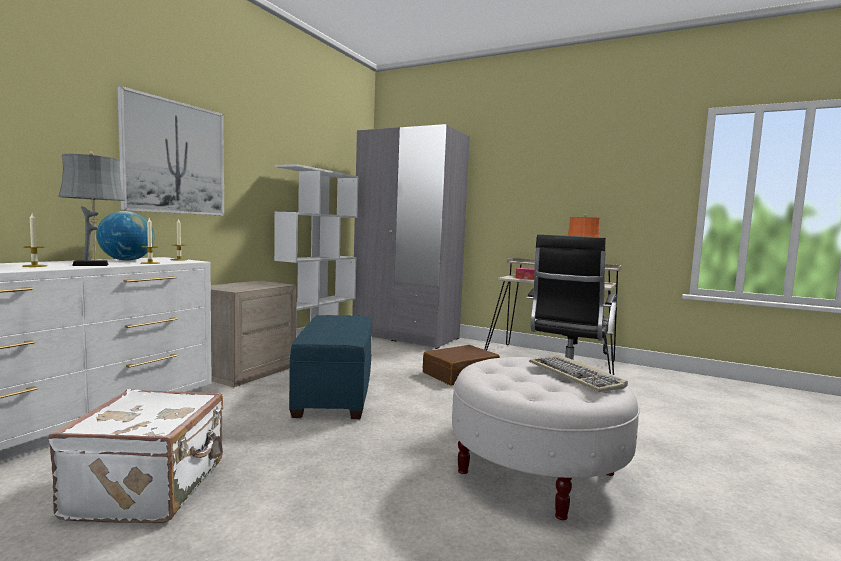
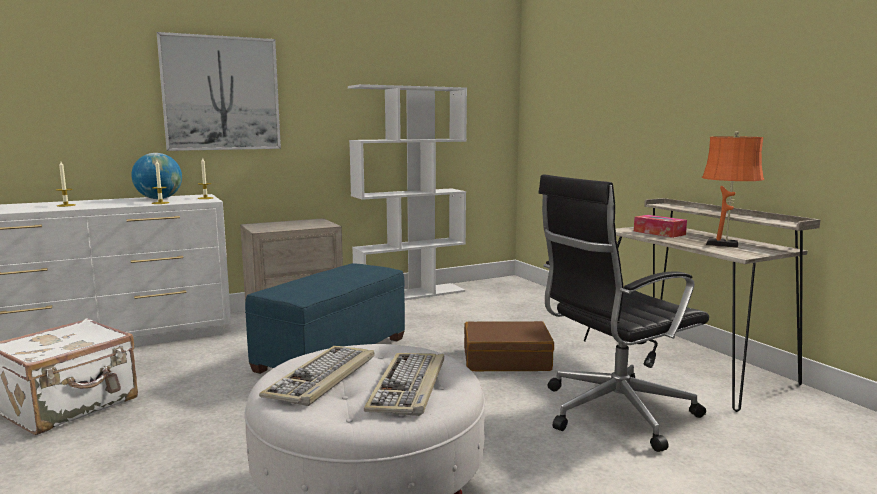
camera: 35 degrees right, 5 degrees up
(94, 265) = (109, 205): grey table lamp -> none
(406, 336) = (530, 298): grey wardrobe -> none
(520, 382) = (322, 378): none -> keyboard

